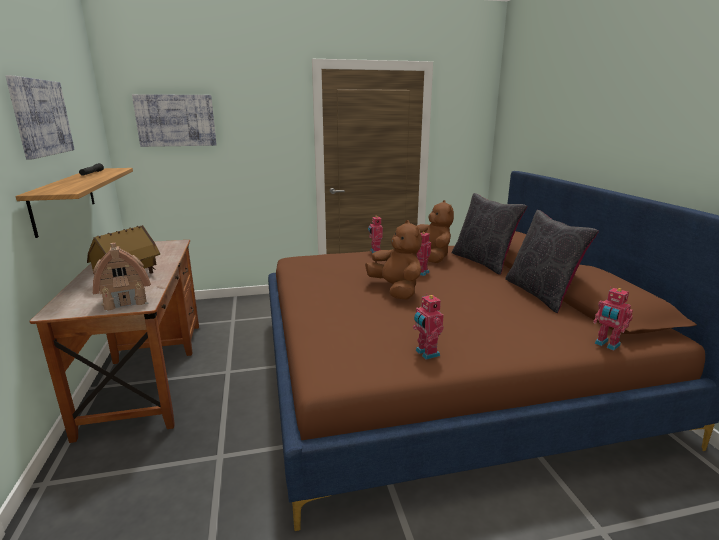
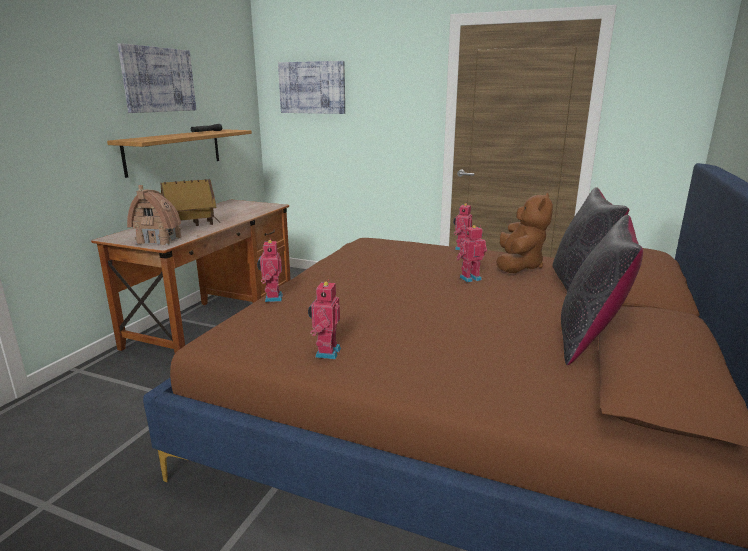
camera: 35 degrees right, 0 degrees up
(396, 290) = (410, 288): brown plush toy -> none
(606, 345) = (565, 422): toy robot -> toy robot (272, 298)

